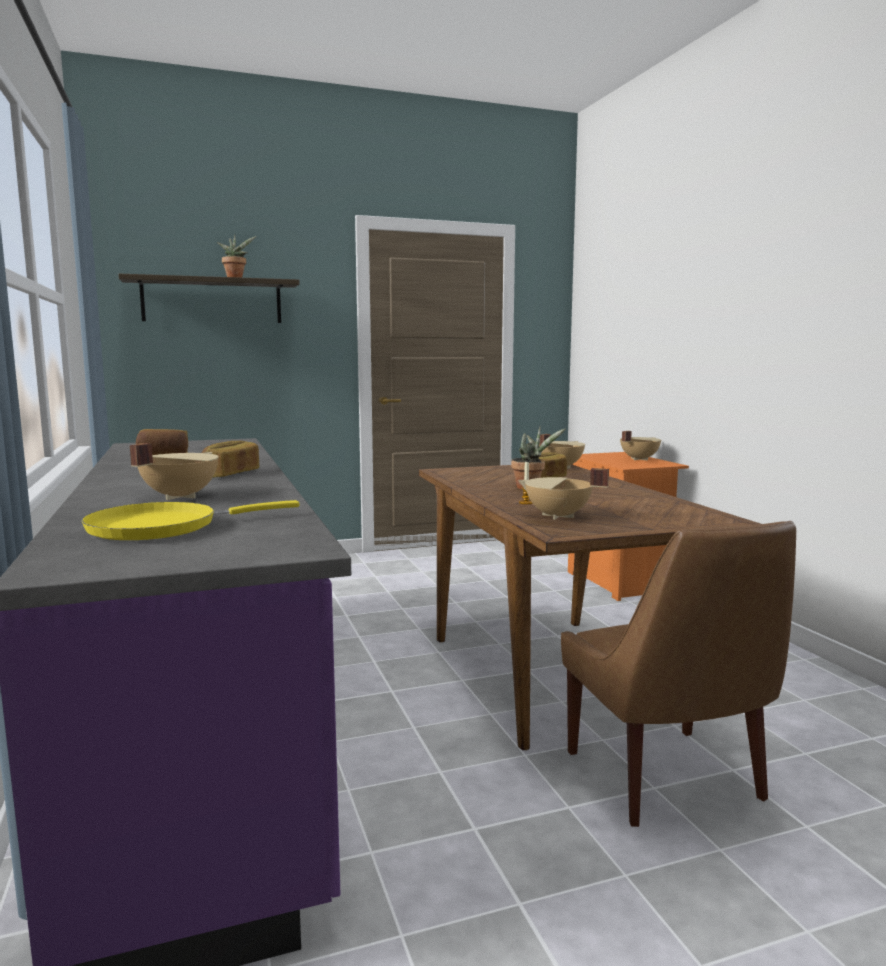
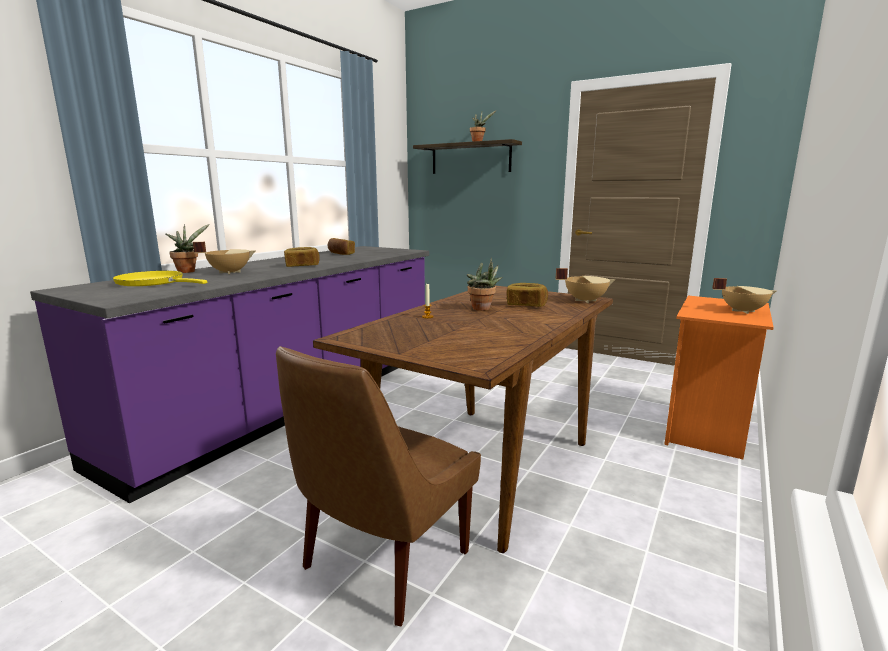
camera: 50 degrees right, 5 degrees up
(87, 508) = (188, 271): none -> potted plant
(558, 516) = (396, 329): beige cooking pot -> none

